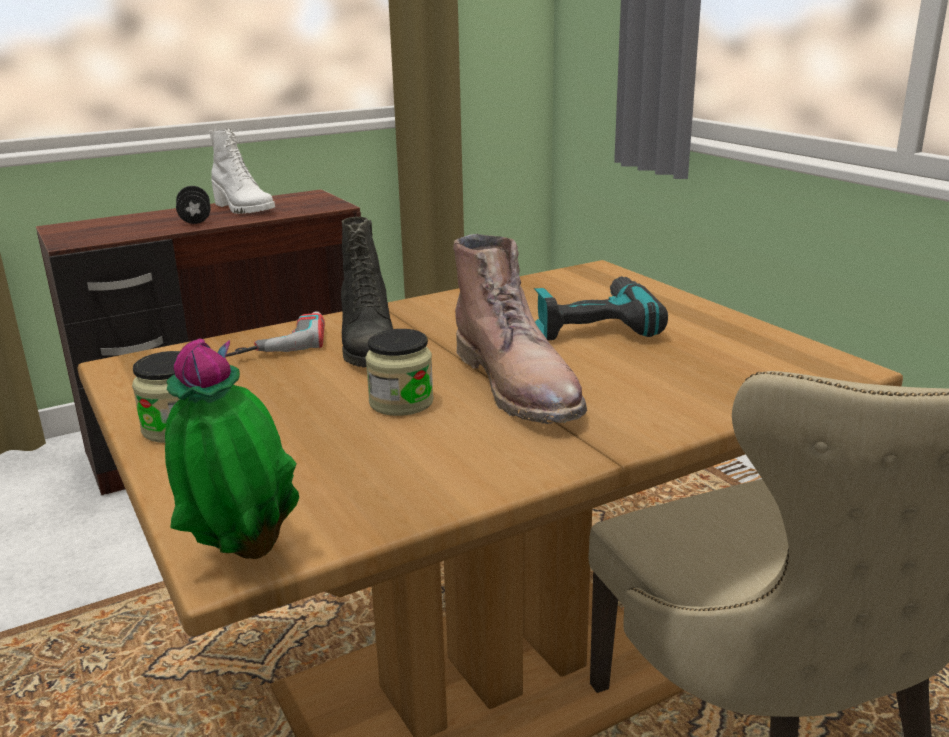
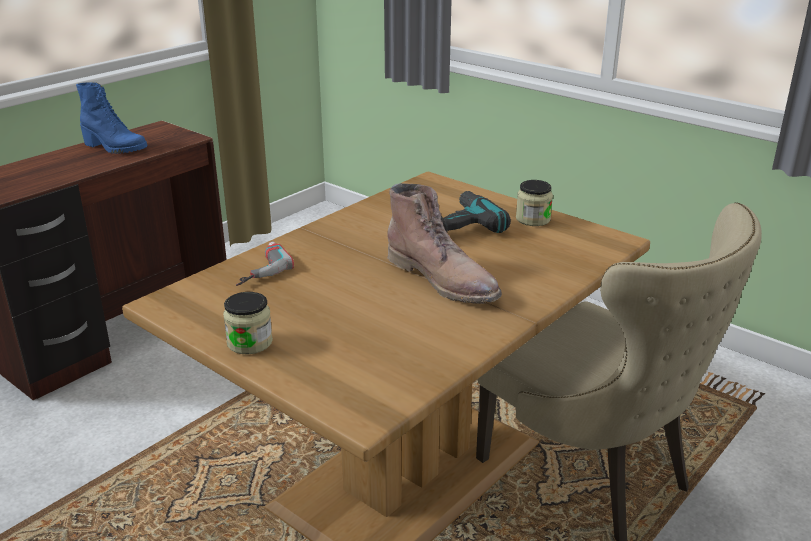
camera: 20 degrees left, 5 degrees up
(195, 220) = (84, 164): black dumbbell -> none
(241, 553) = (367, 411): potted plant -> none
(243, 209) = (114, 148): white boot -> blue boot
(367, 349) = (325, 266): black boot -> none
(401, 402) = (380, 302): jar -> jar (533, 219)

